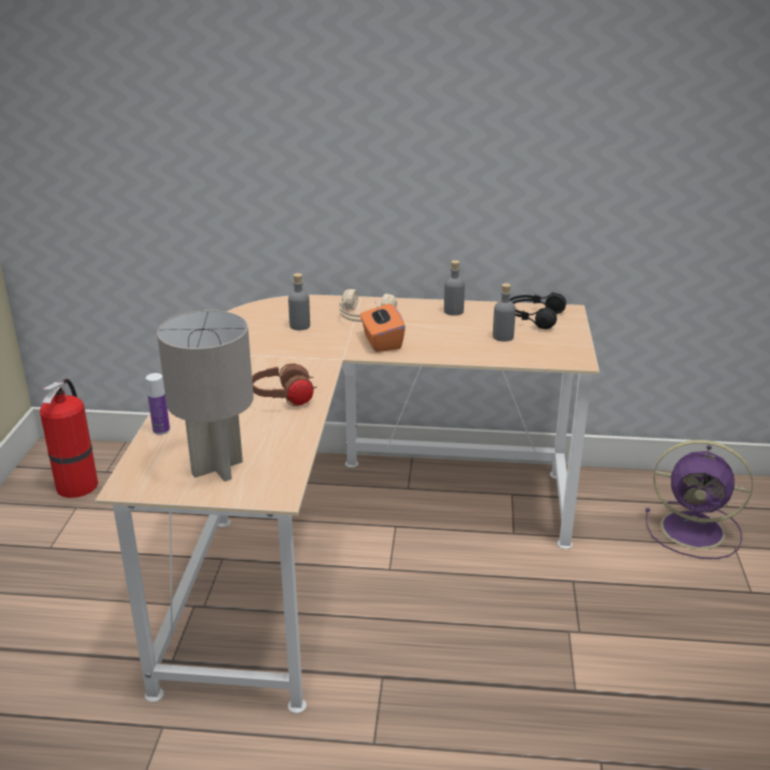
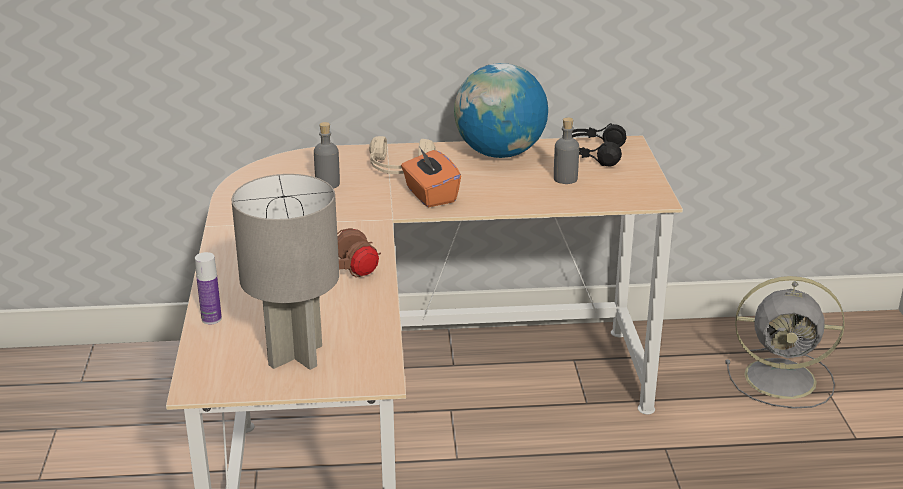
camera: 10 degrees left, 0 degrees up
(78, 484) = (49, 401): fire extinguisher -> none
(453, 311) = (499, 153): grey bottle -> globe
(695, 530) = (783, 379): purple fan -> grey fan

